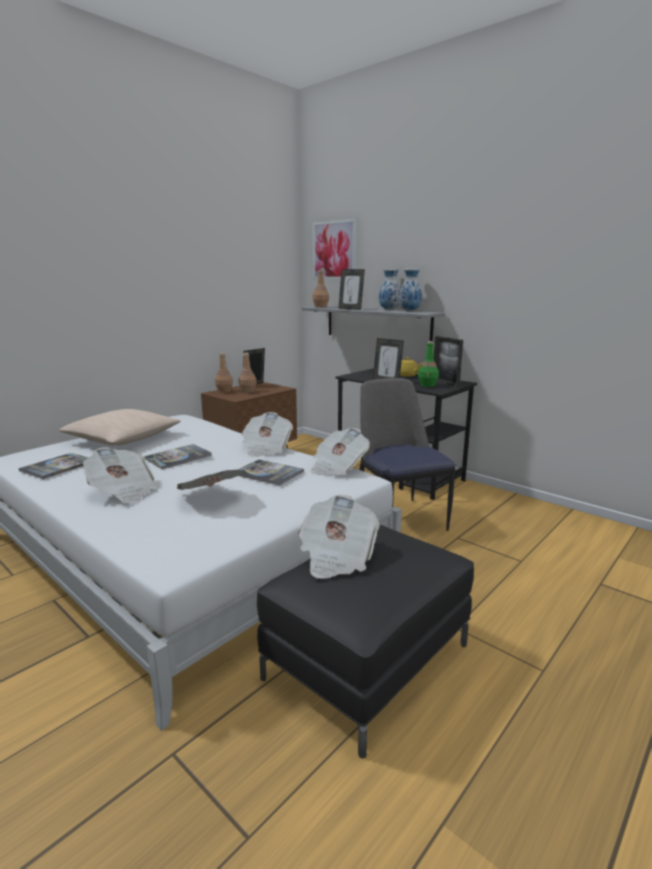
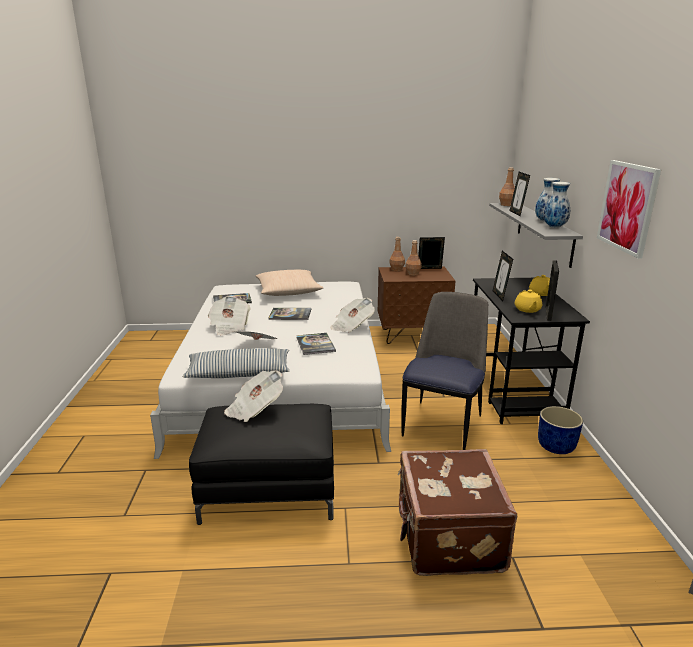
camera: 45 degrees right, 5 degrees up
(246, 530) = (239, 373): none -> pillow
(334, 250) = (531, 148): picture -> picture (627, 207)
(337, 467) = (363, 357): newspaper -> none
(428, 385) = (527, 310): green bottle -> yellow teapot
(488, 498) = (556, 446): none -> blue planter
(551, 598) = (447, 537): none -> brown suitcase

